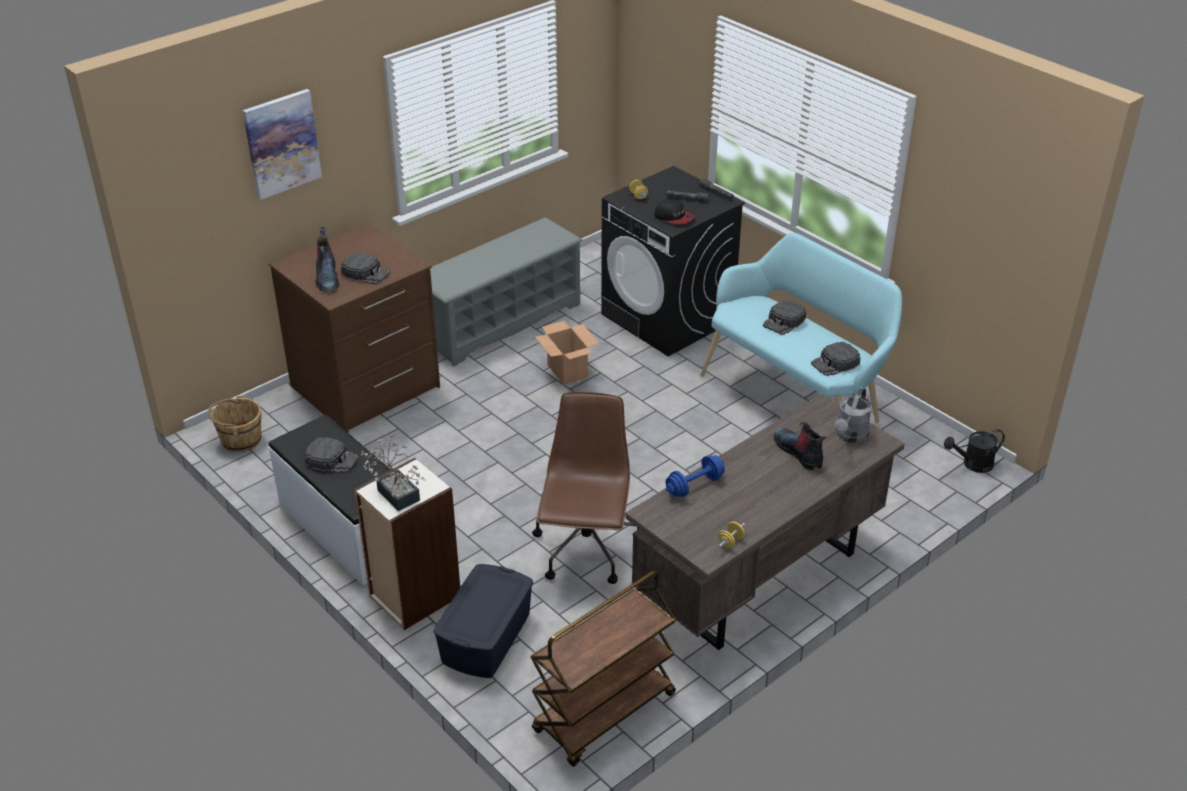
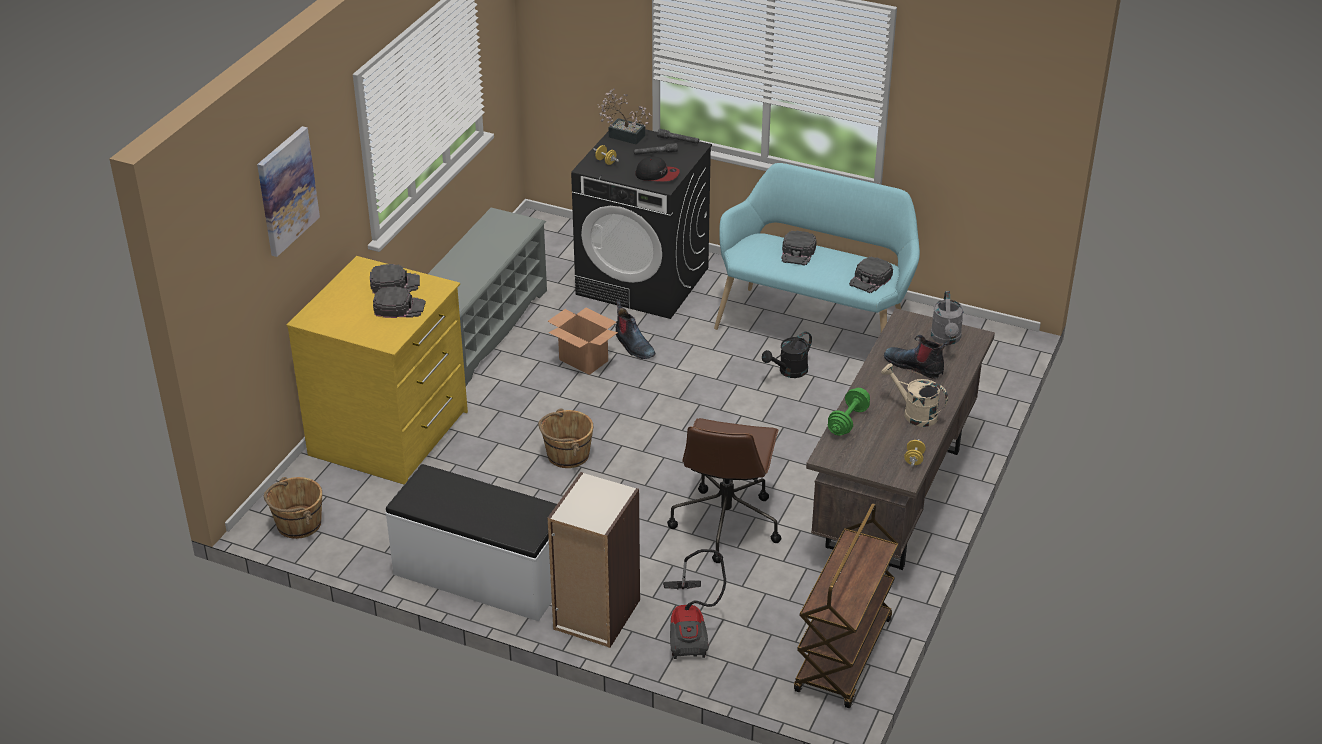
camera: 25 degrees left, 0 degrees up
(327, 277) = (362, 322): boot -> boot (633, 346)
(332, 459) = (466, 504): black cap -> black cap (395, 283)
(366, 388) = (391, 434): brown dresser -> yellow dresser
(396, 492) = (590, 508): potted plant -> potted plant (623, 135)
(485, 637) = (690, 628): blue storage box -> vacuum cleaner
(494, 448) = (567, 455): none -> brown bucket
(586, 551) = (726, 522): brown office chair -> brown office chair turned 150 degrees counterclockwise
(694, 486) = (848, 421): blue dumbbell -> green dumbbell
(764, 497) = (914, 413): none -> beige watering can
(972, 464) = (1006, 342): black watering can -> black watering can (789, 372)

